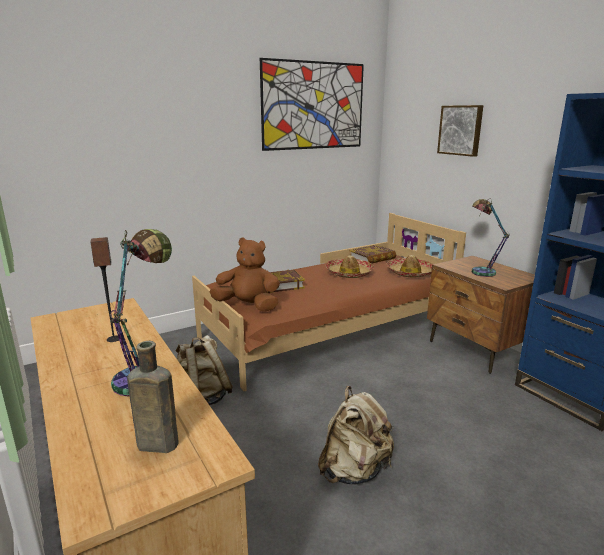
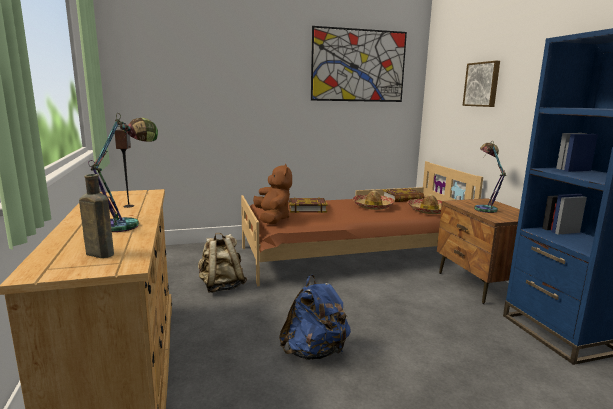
camera: 15 degrees right, 5 degrees down
(248, 306) = (272, 219): brown plush toy -> brown plush toy turned 45 degrees clockwise
(354, 470) = (315, 352): beige backpack -> blue backpack

